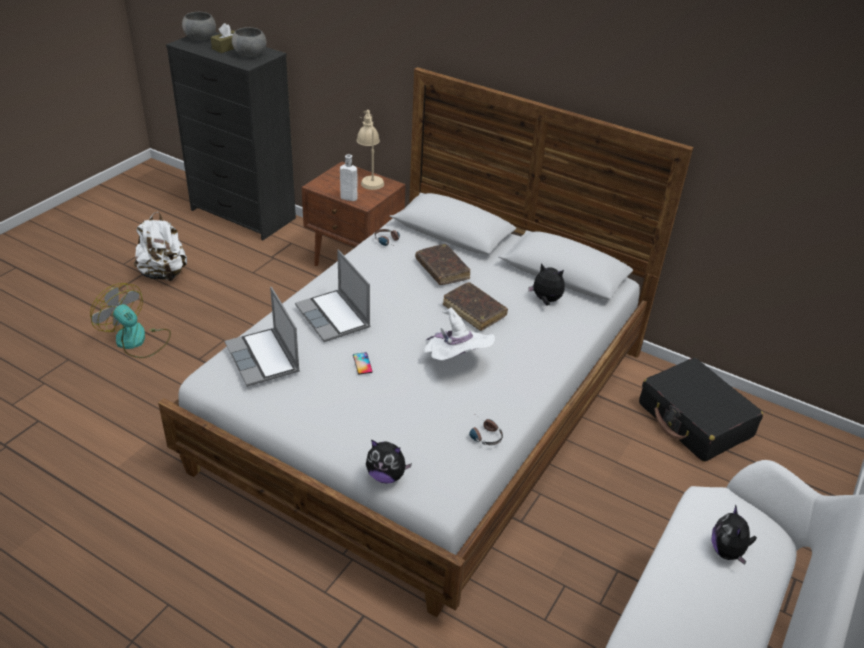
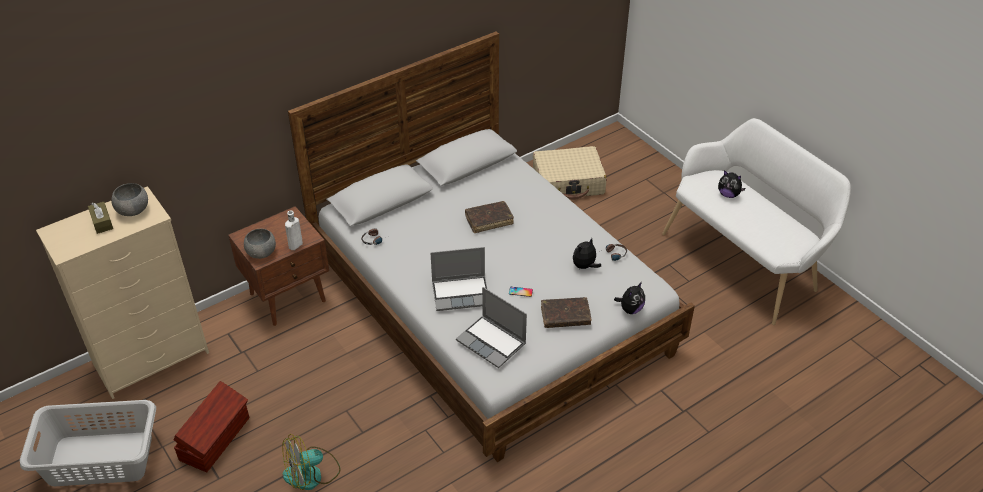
camera: 65 degrees left, 5 degrees up
(126, 224) = (100, 458): none -> grey laundry basket
(164, 274) = (216, 438): white backpack -> brown storage box
(200, 38) = (60, 237): grey bowl -> grey bowl (261, 252)
(244, 214) = (152, 358): black dresser -> beige dresser
(264, 359) = (492, 342): laptop -> laptop turned 45 degrees clockwise
(369, 178) = (272, 224): beige table lamp -> none
(442, 270) = (430, 221): brown book -> brown book (565, 316)
(456, 361) = (539, 245): white hat -> none
(546, 300) = (494, 182): plush toy -> plush toy (584, 266)
(695, 420) = (568, 182): black suitcase -> beige suitcase

